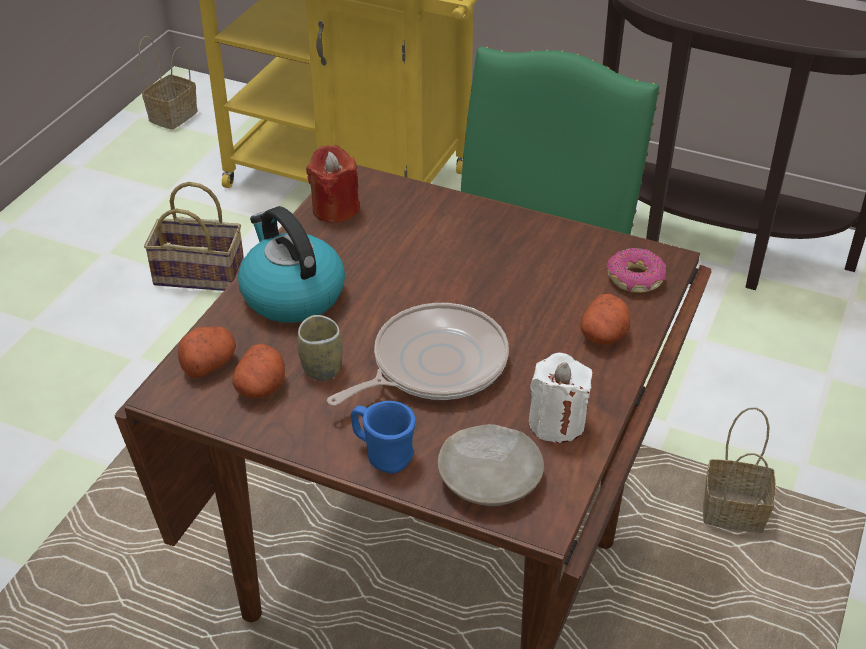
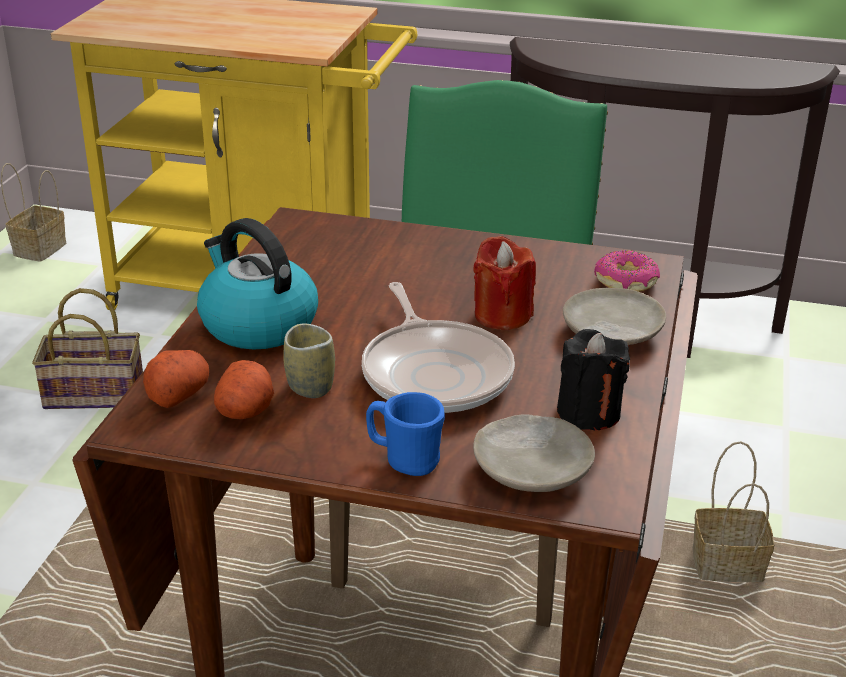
camera: 10 degrees left, 10 degrees down
(335, 209) = (285, 247): red candle -> red candle (502, 315)
(433, 364) = (435, 373): frying pan -> frying pan turned 120 degrees clockwise
(557, 423) = (588, 413): white candle -> black candle
(604, 335) = (611, 332): potato -> beige plate

